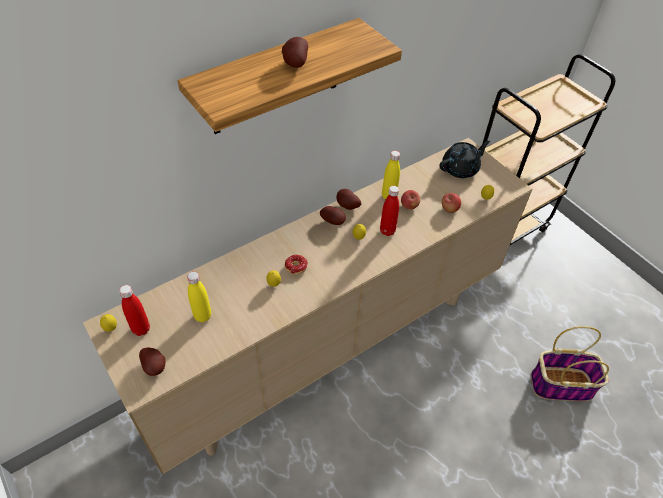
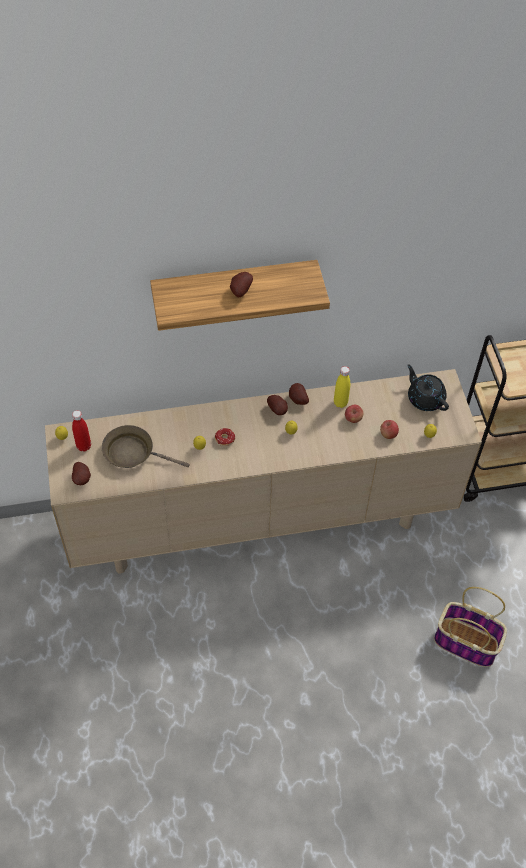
camera: 25 degrees right, 5 degrees up
(202, 316) = (133, 453): yellow bottle -> brown frying pan
(387, 231) = (319, 435): red bottle -> none
(460, 168) = (425, 398): black teapot -> black teapot turned 120 degrees counterclockwise

